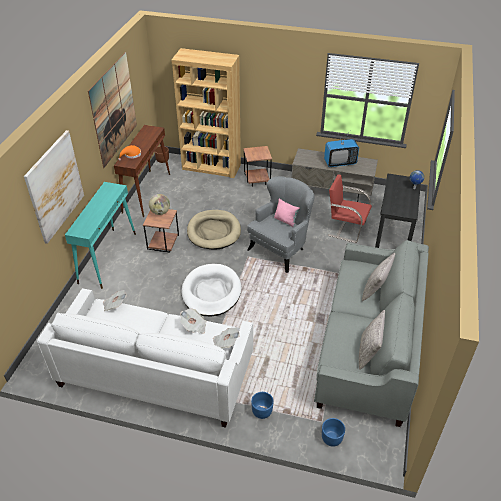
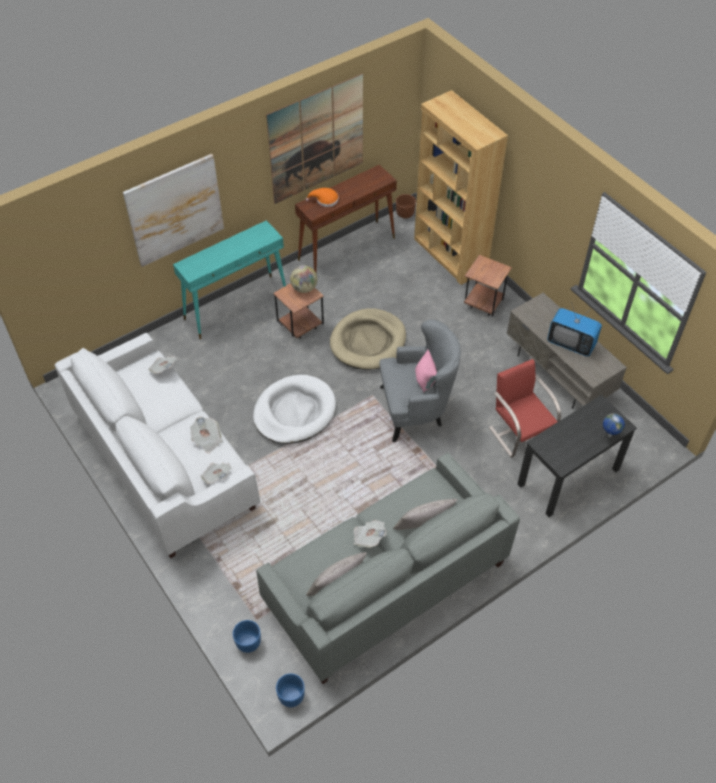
camera: 40 degrees right, 10 degrees up
(262, 411) = (215, 568): blue planter -> blue planter (291, 696)
(355, 315) = (368, 537): none -> newspaper

